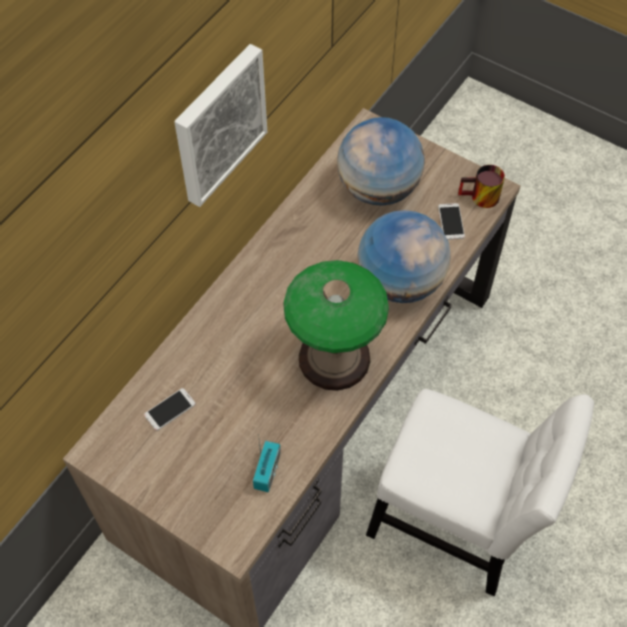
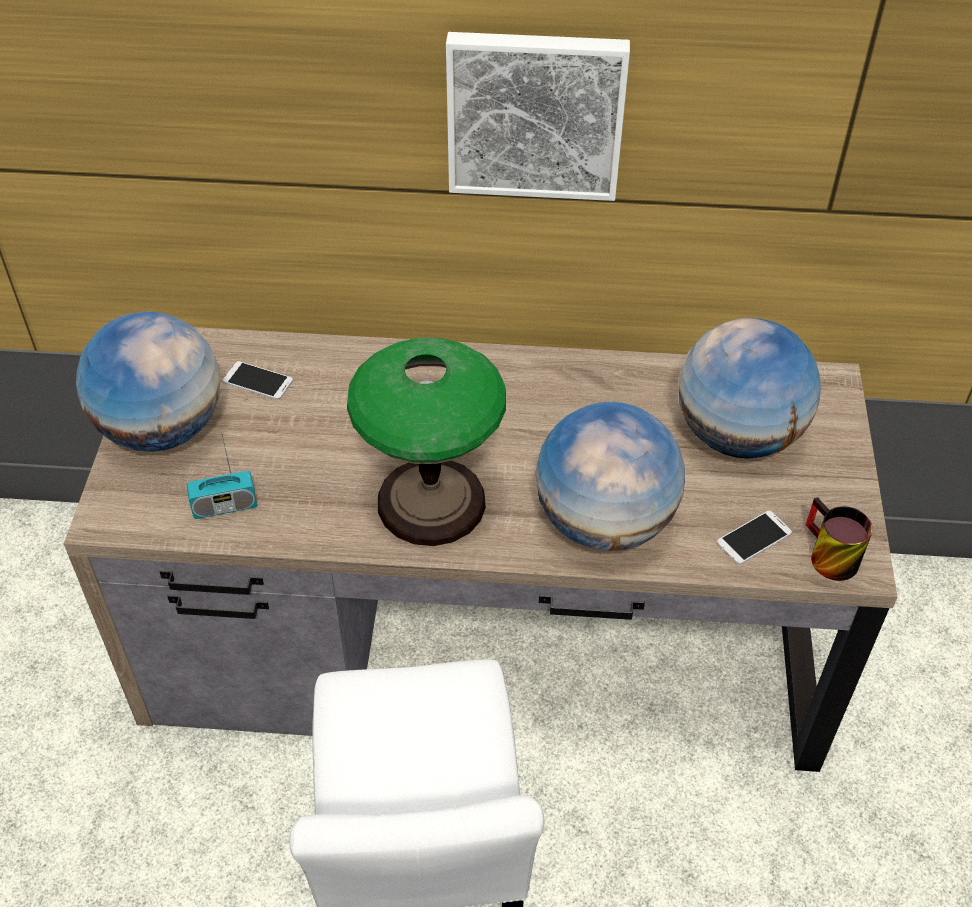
camera: 60 degrees right, 10 degrees down
(174, 483) = (162, 428): none -> globe

